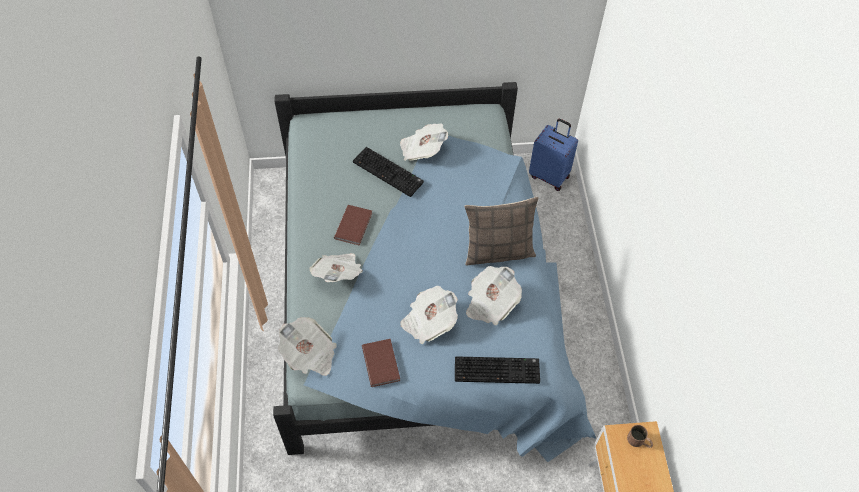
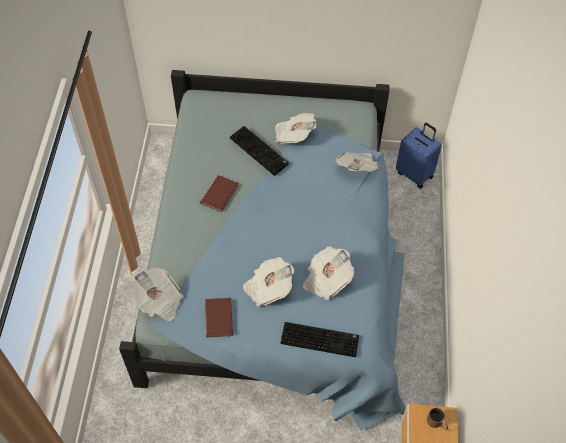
camera: 10 degrees right, 0 degrees up
(338, 274) = (198, 235): newspaper -> newspaper (357, 168)
(498, 251) = (343, 234): pillow -> none

